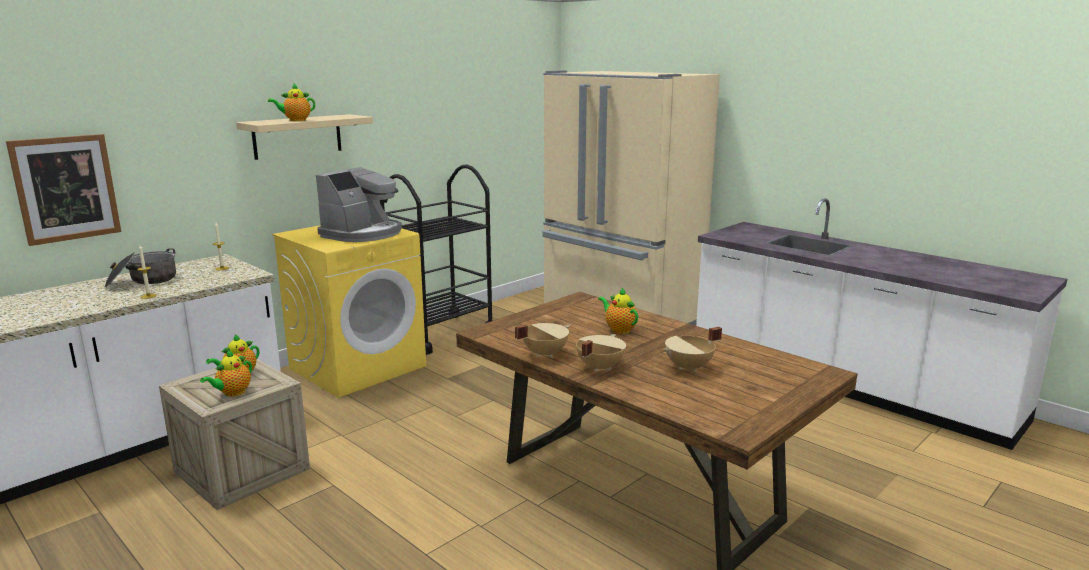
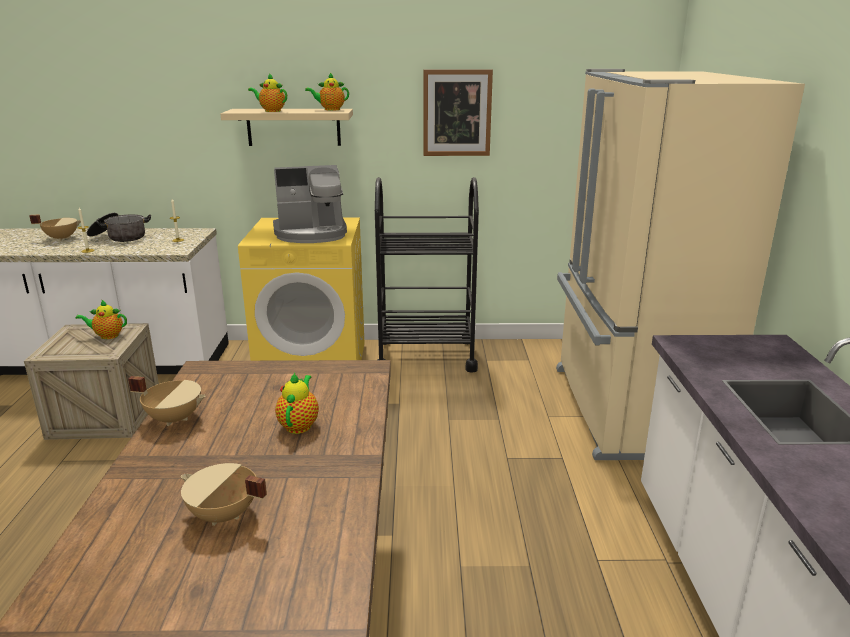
camera: 45 degrees right, 5 degrees up
(66, 188) = (92, 153): picture -> picture (457, 113)
(232, 393) = (73, 349): teapot -> teapot (330, 109)
(599, 367) = (165, 461): beige cooking pot -> beige cooking pot (61, 238)

